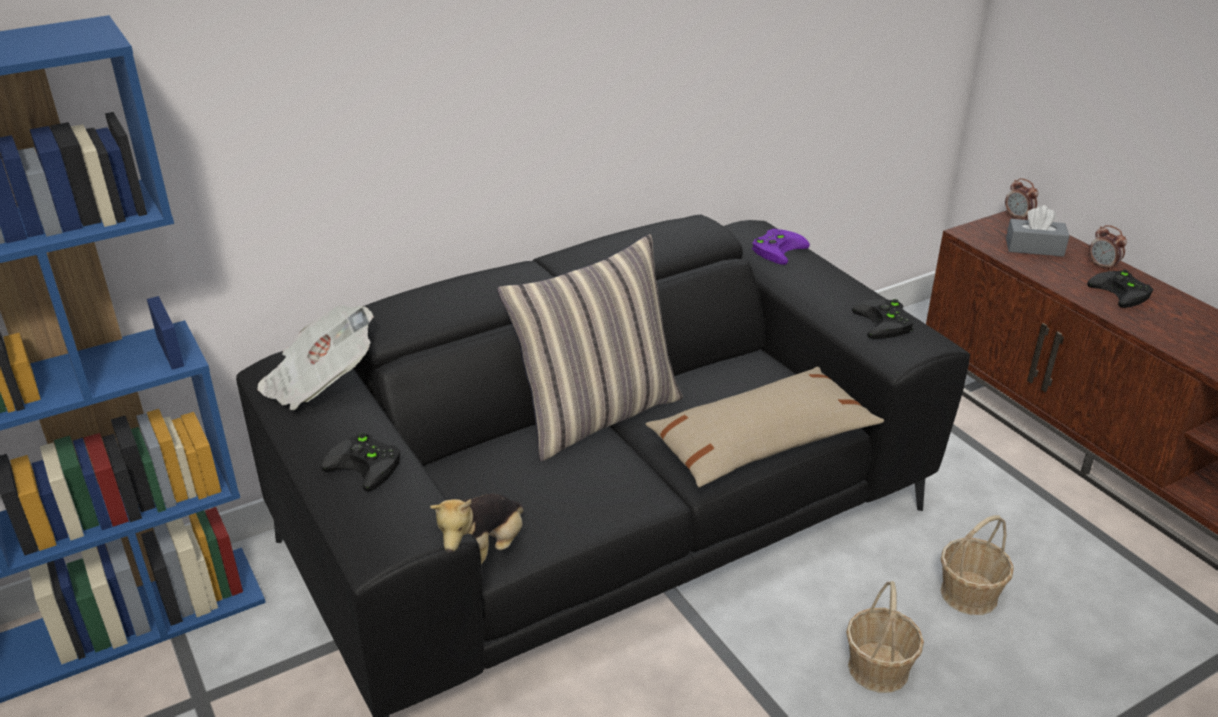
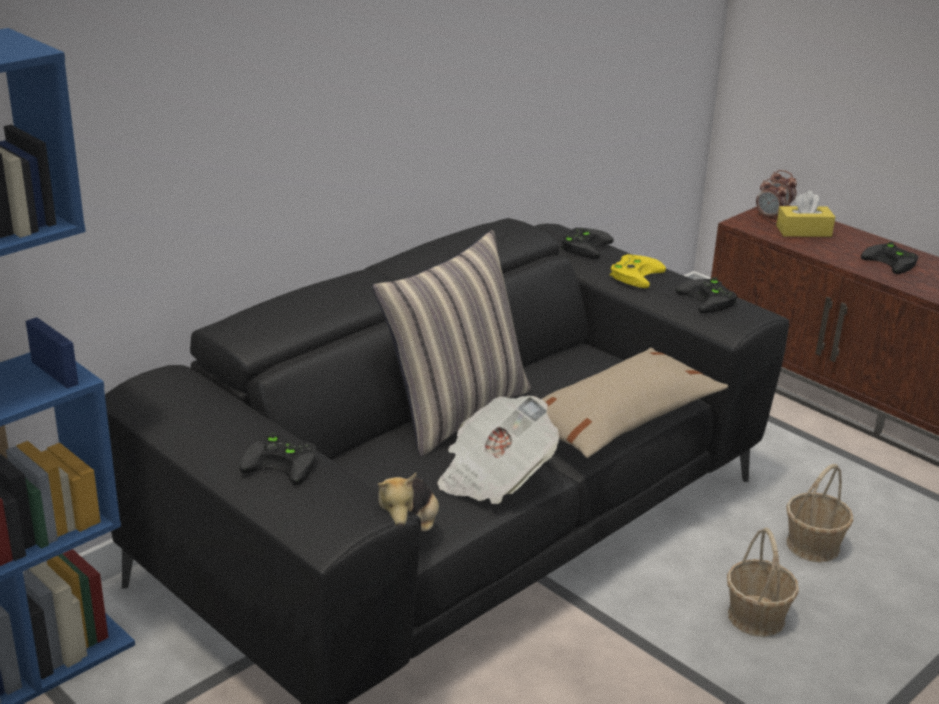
camera: 15 degrees left, 5 degrees down
(319, 382) = (194, 398): newspaper -> newspaper (494, 476)
(777, 248) = (584, 245): purple game controller -> black game controller
(817, 285) = (635, 273): none -> yellow game controller
(1034, 247) = (803, 231): grey tissue box -> yellow tissue box
(1102, 266) = (867, 242): alarm clock -> alarm clock (769, 216)

